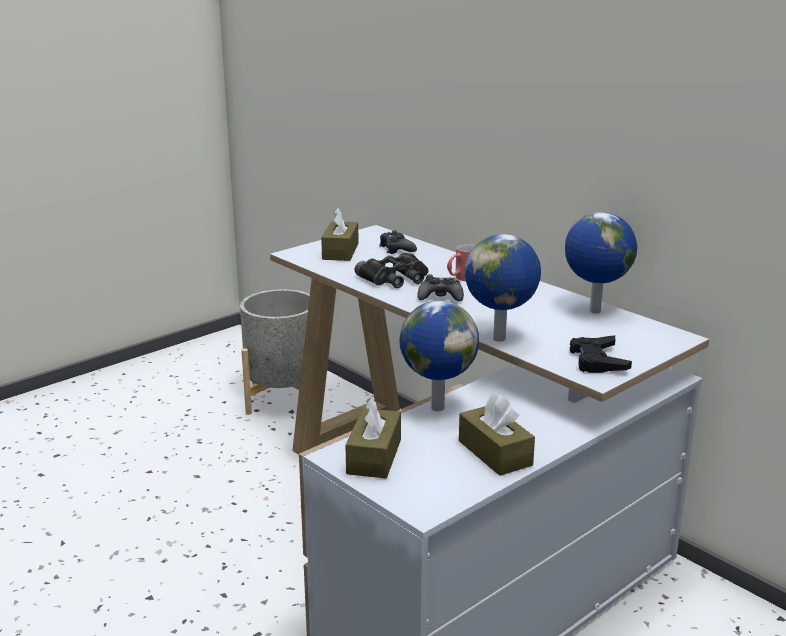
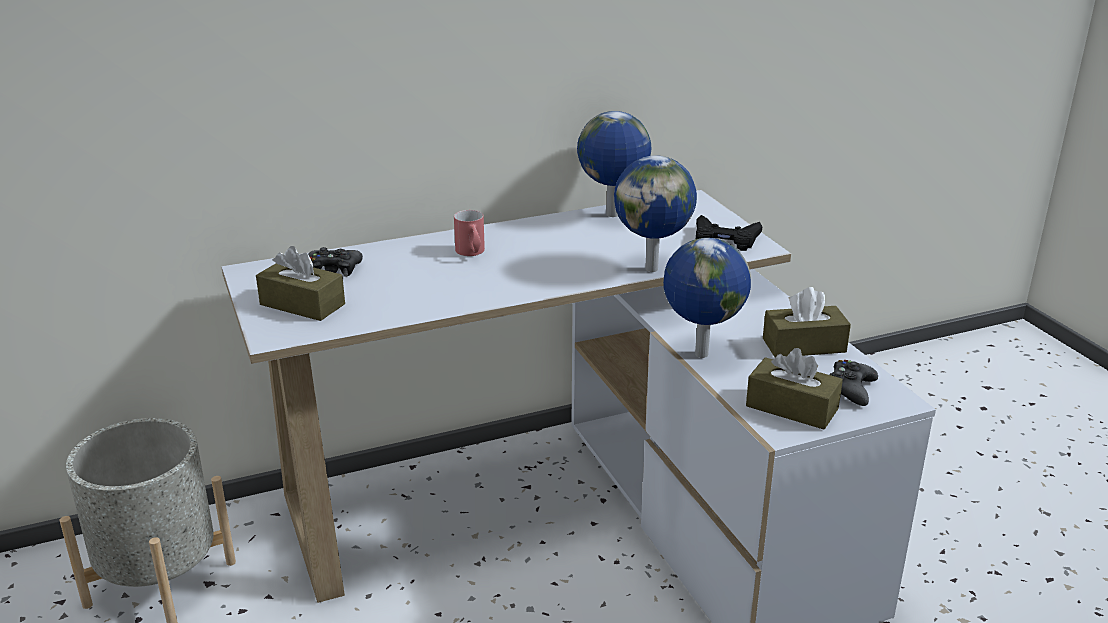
camera: 70 degrees left, 5 degrees up
(395, 278) = (435, 288): black binoculars -> none
(440, 297) = (516, 274): black game controller -> black game controller (849, 390)

